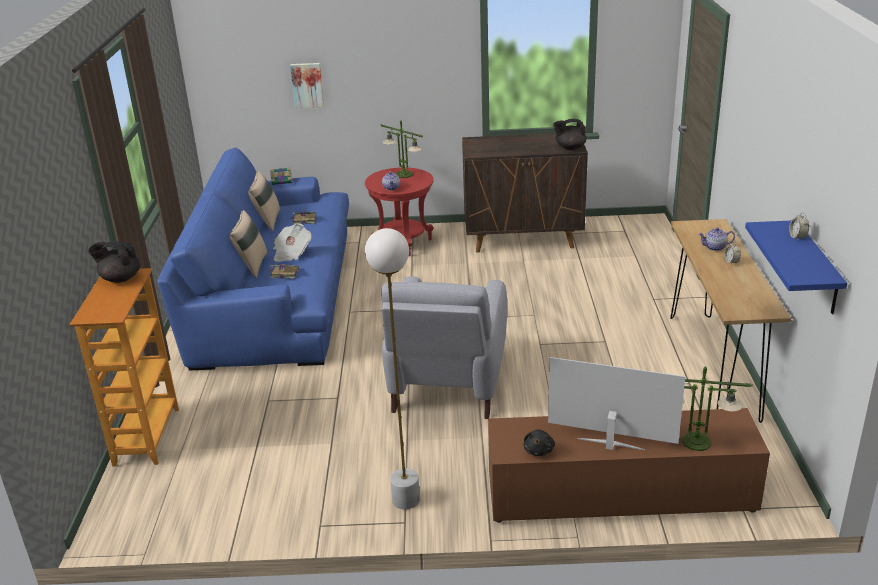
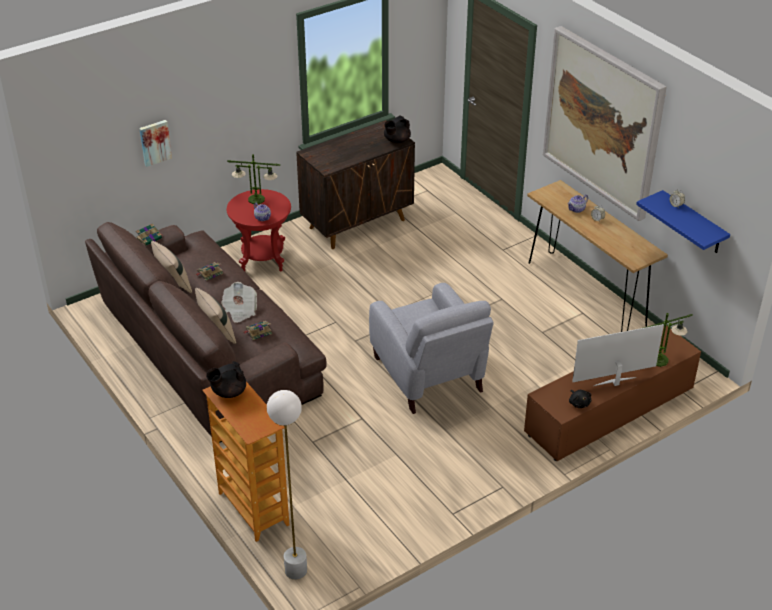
camera: 35 degrees left, 10 degrees up
(273, 295) = (207, 349): blue sofa -> brown sofa
(405, 500) = (488, 472): white floor lamp -> white floor lamp (295, 570)
(761, 130) = (603, 122): none -> picture

